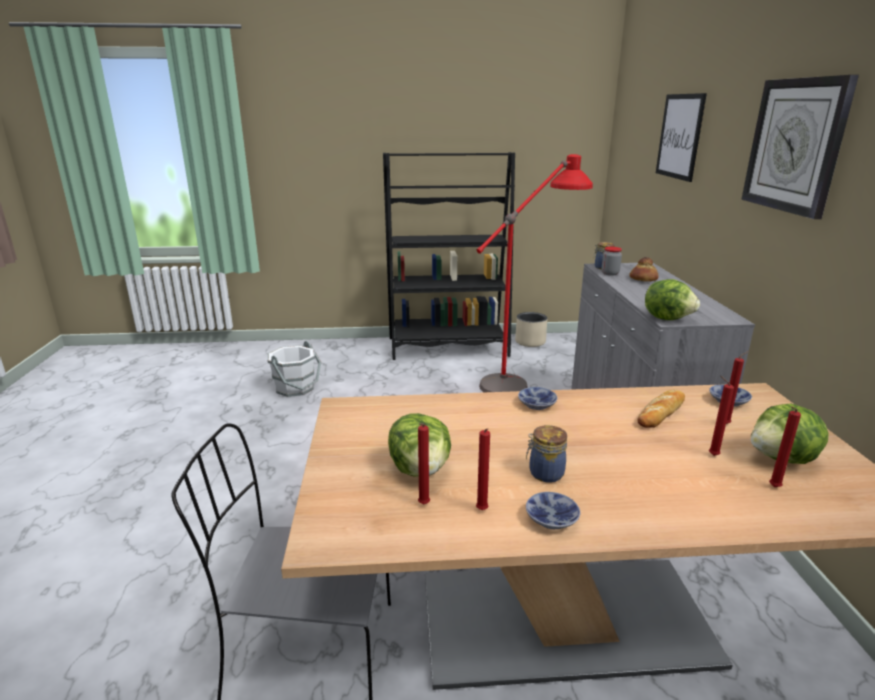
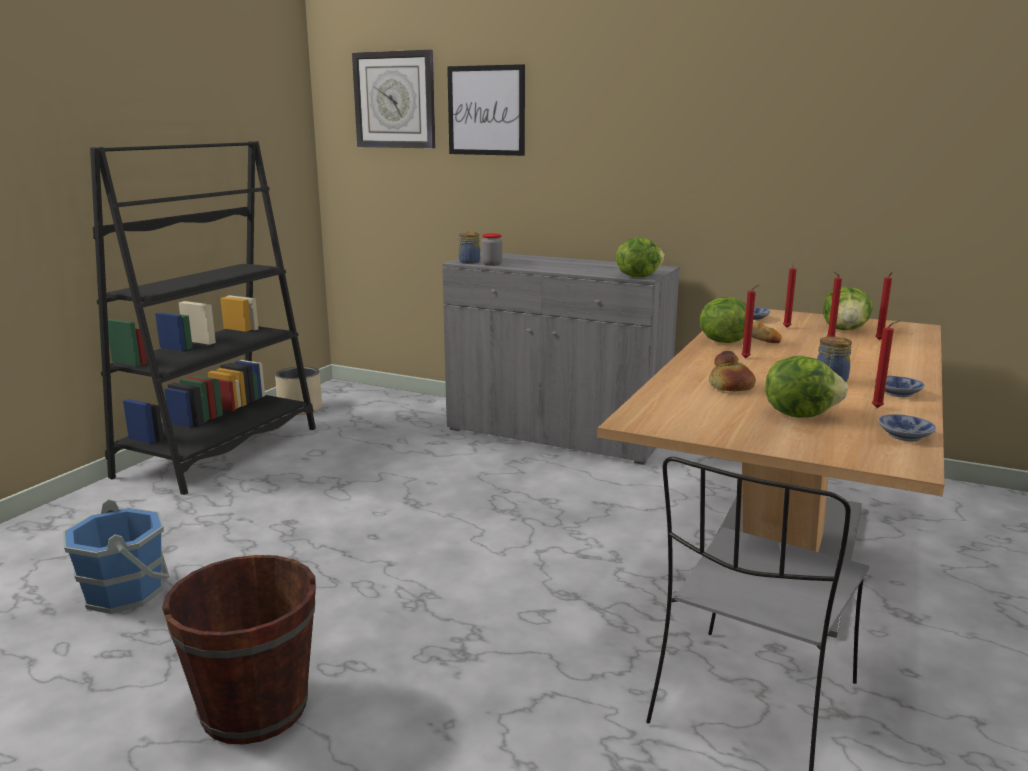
camera: 60 degrees left, 5 degrees down
(223, 458) = (254, 708): none -> brown bucket
(295, 388) = (126, 591): white bucket -> blue bucket
(423, 505) = (861, 423): red candle -> red candle (746, 358)
(525, 376) = (375, 437): red floor lamp -> none
(536, 404) = (704, 359): bowl -> bowl (902, 435)
(610, 401) = (722, 341): none -> lettuce
(643, 279) = (527, 262): bread -> bread (730, 387)
(795, 145) = (676, 107): wall clock -> wall clock (395, 100)

